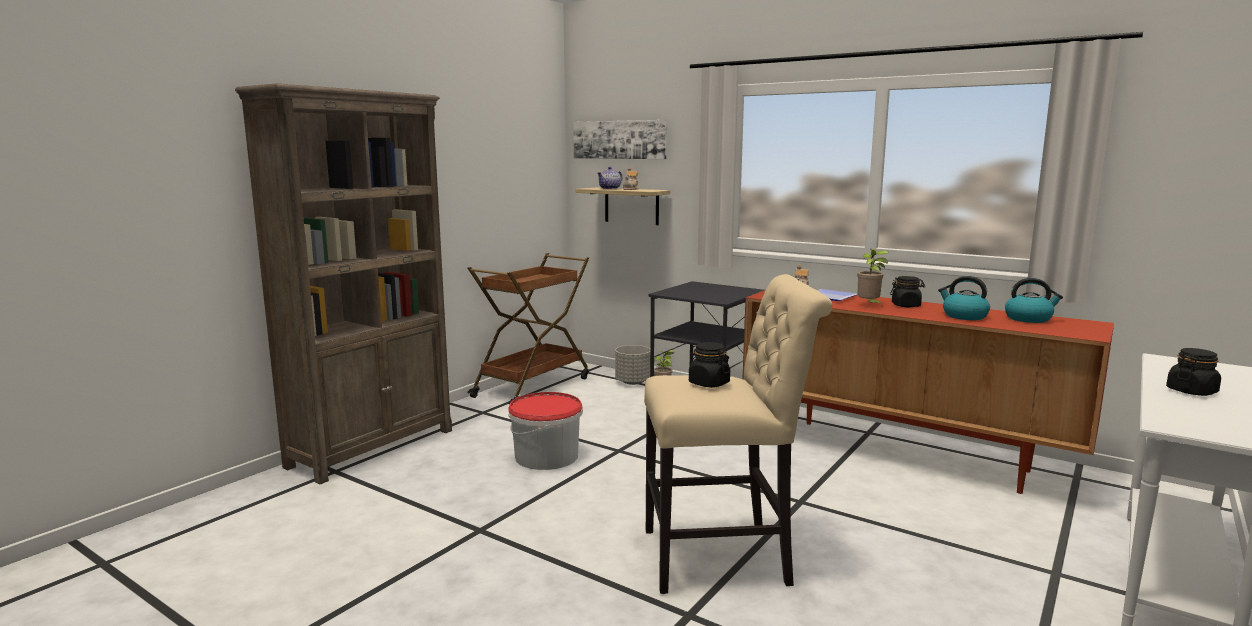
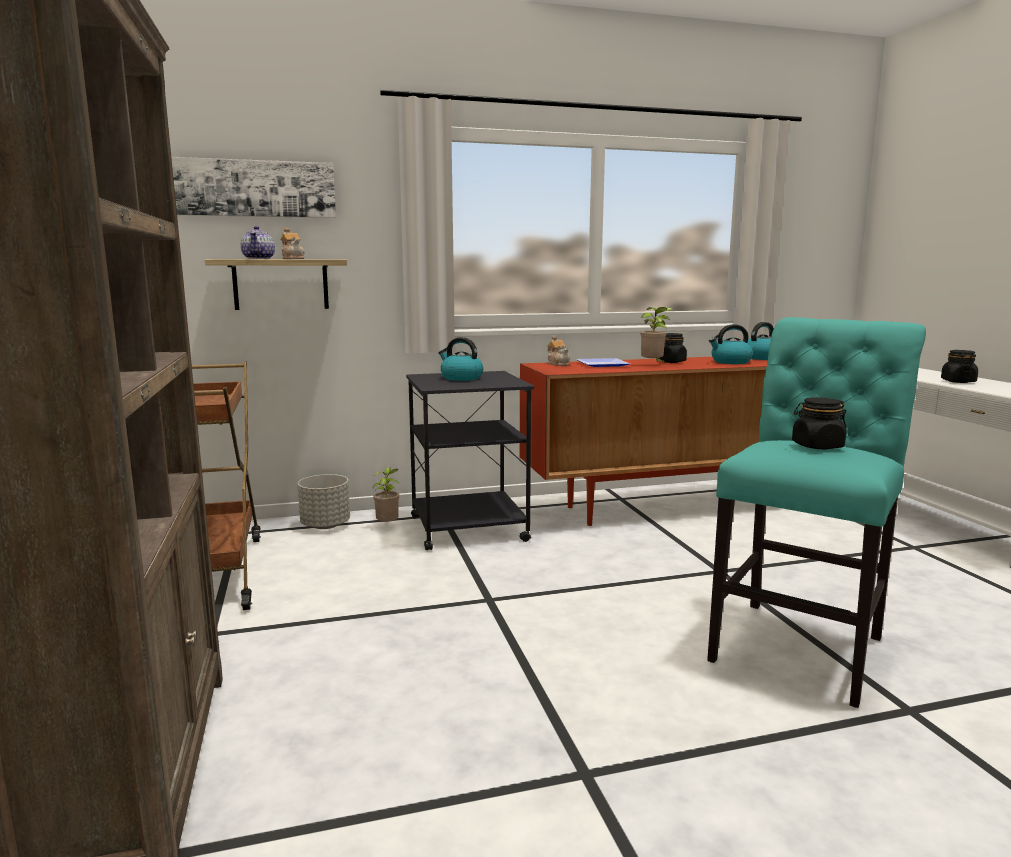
camera: 50 degrees left, 0 degrees up
(546, 456) = (433, 644): bucket -> none
(709, 290) = (461, 378): none -> kettle
(725, 558) = (802, 645): beige stool -> turquoise stool

